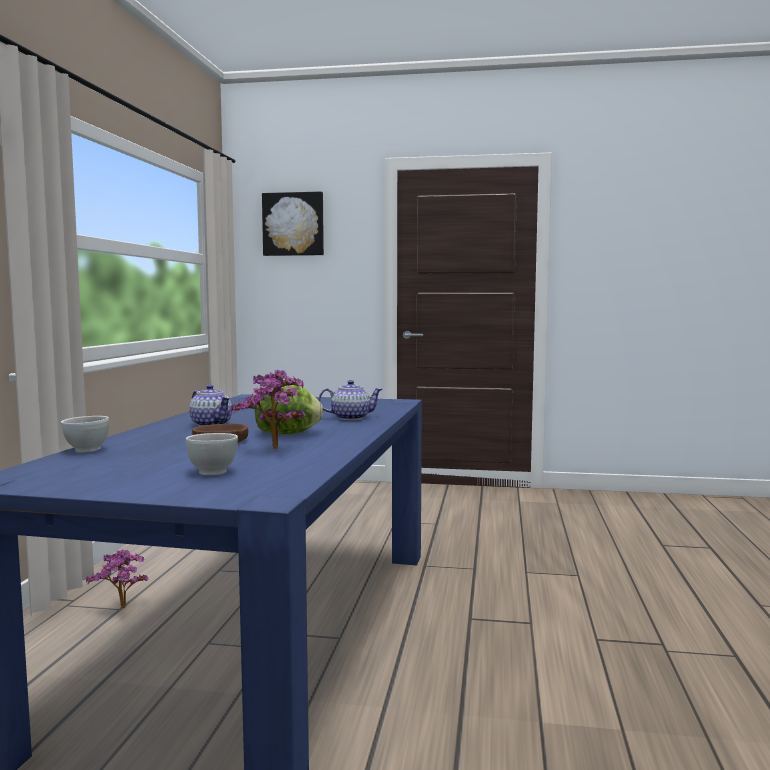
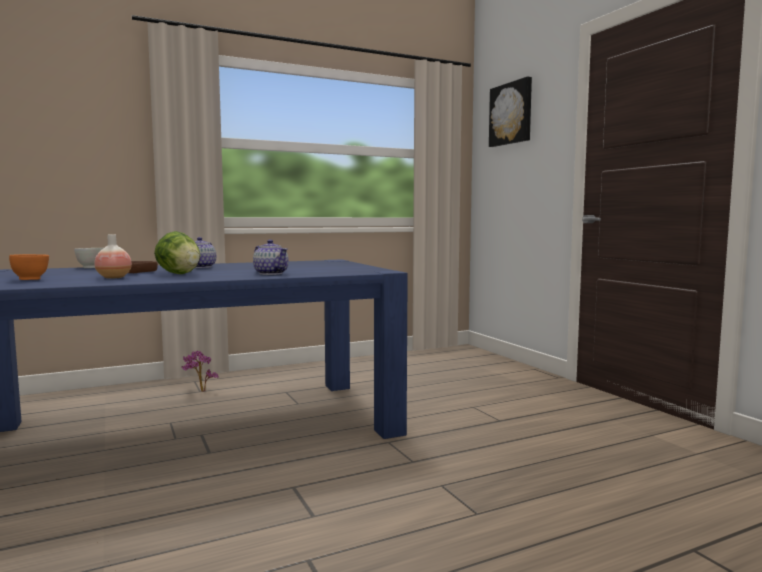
camera: 55 degrees right, 0 degrees up
(213, 472) = (31, 279): white bowl -> orange bowl
(275, 450) = (114, 277): potted plant -> vase

